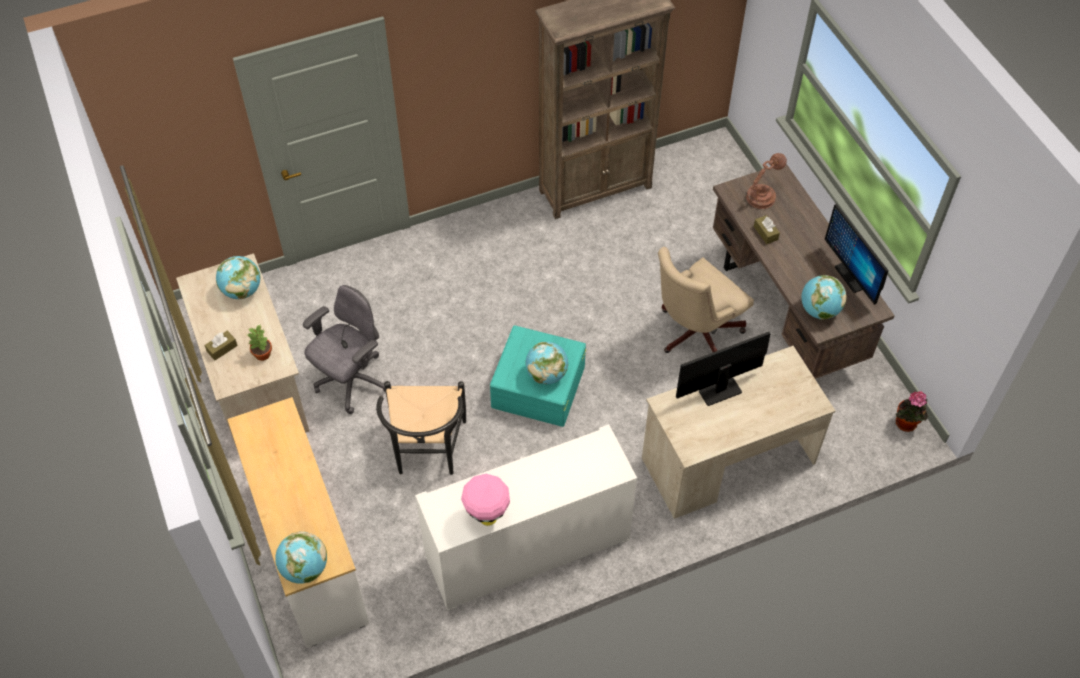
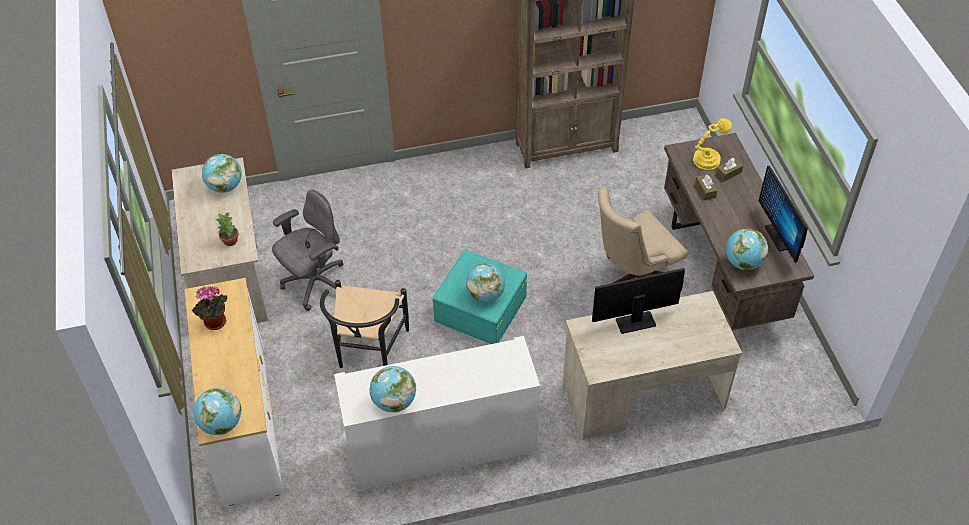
camera: 10 degrees right, 5 degrees down
(222, 348) = (196, 232): brown tissue box -> brown tissue box (728, 173)
(487, 517) = (394, 401): pink table lamp -> globe
(762, 196) = (708, 159): brown table lamp -> yellow table lamp
(906, 425) = (820, 385): potted plant -> potted plant (215, 324)

